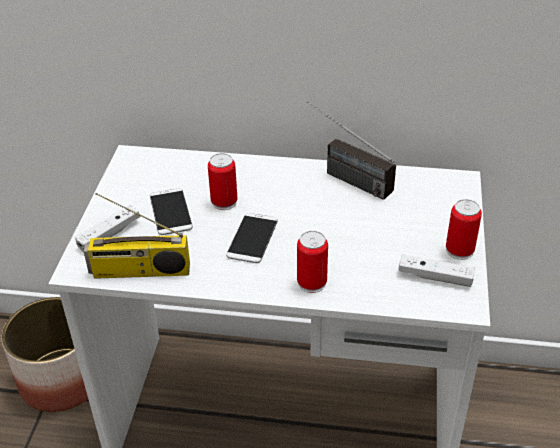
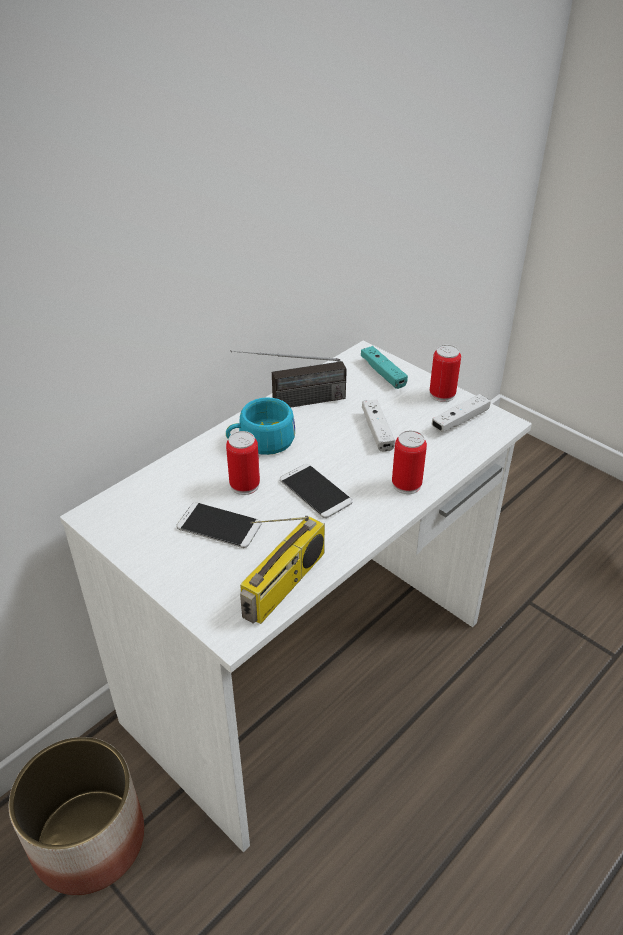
camera: 55 degrees left, 0 degrees up
(109, 234) = (204, 584): white game controller -> white game controller (377, 431)
(280, 185) = (260, 441): none -> turquoise cup
(445, 203) = (383, 373): none -> turquoise game controller

